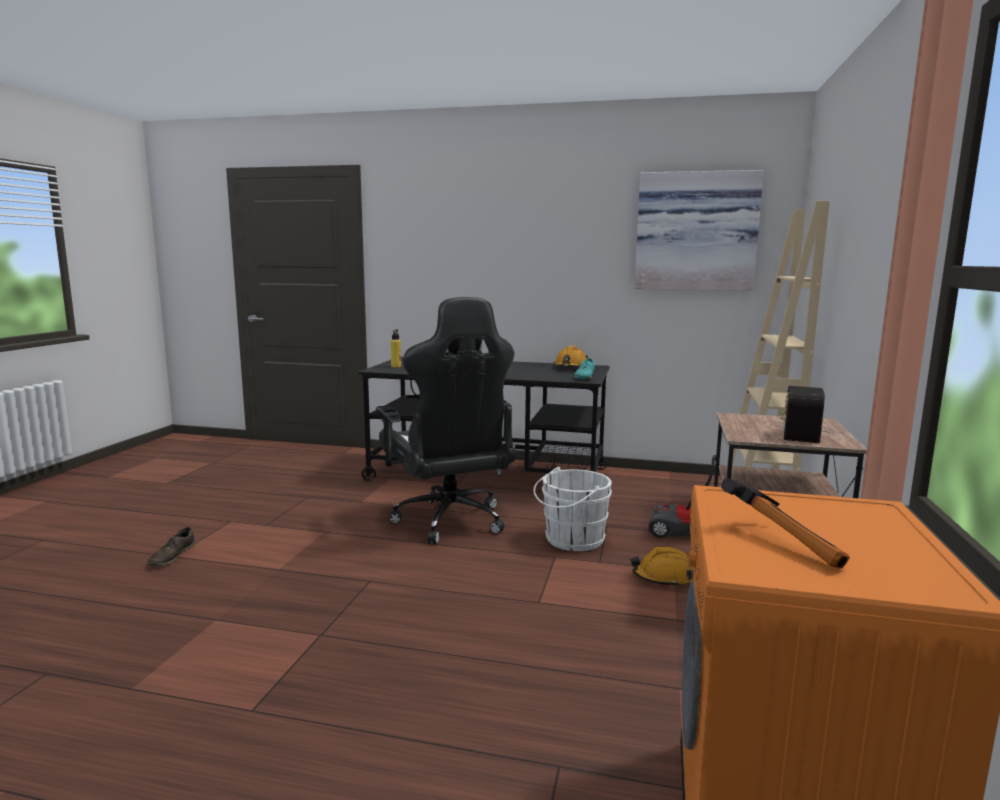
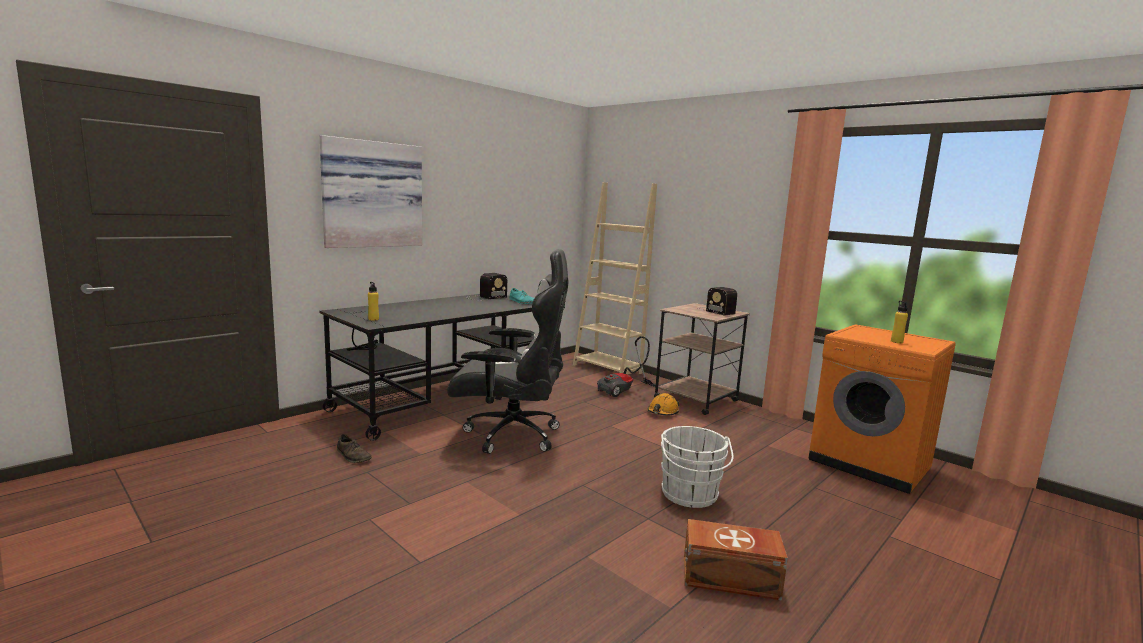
camera: 60 degrees left, 0 degrees up
(172, 556) = (419, 563): brown shoe -> brown shoe (353, 456)
(204, 720) = (731, 579): none -> brown storage box
(570, 367) = (485, 297): orange hard hat -> radio
(571, 540) = (592, 415): white bucket -> white bucket (690, 496)
(696, 232) = (537, 191): picture -> picture (371, 194)
(787, 542) = (896, 342): hammer -> yellow bottle

